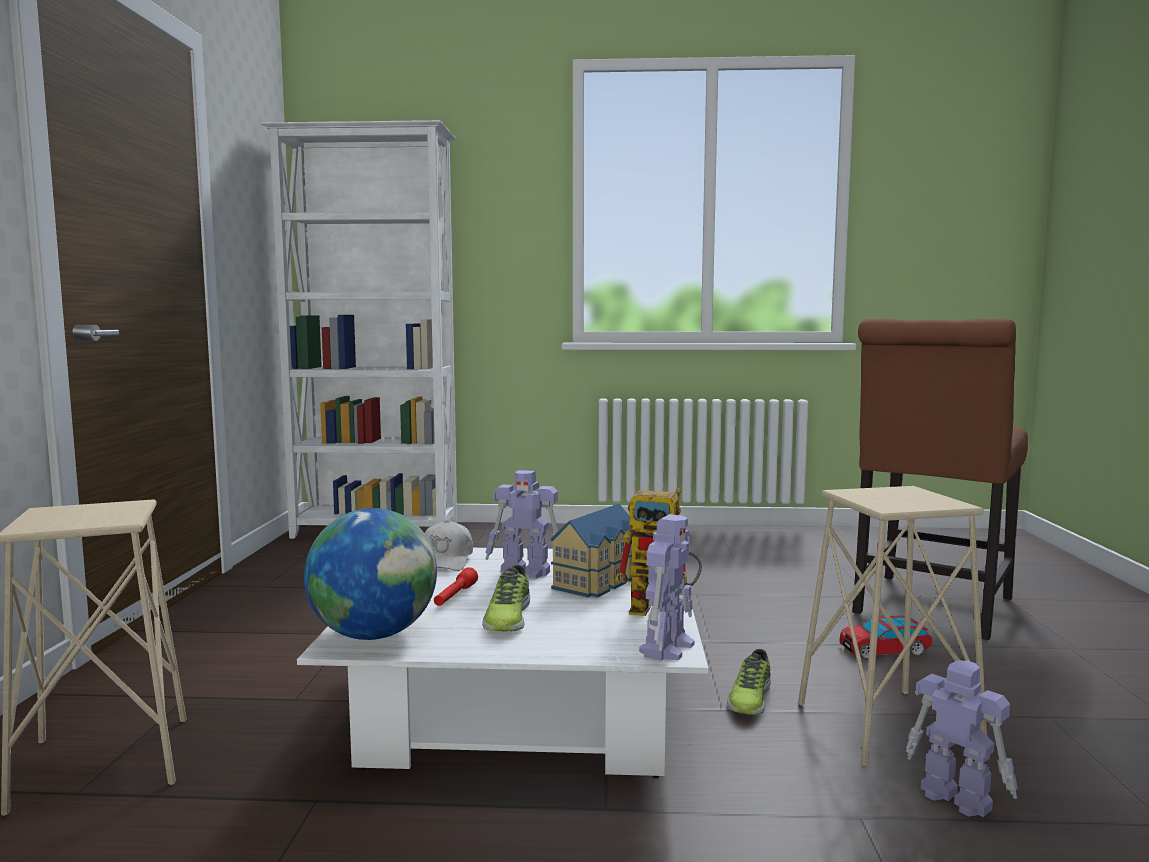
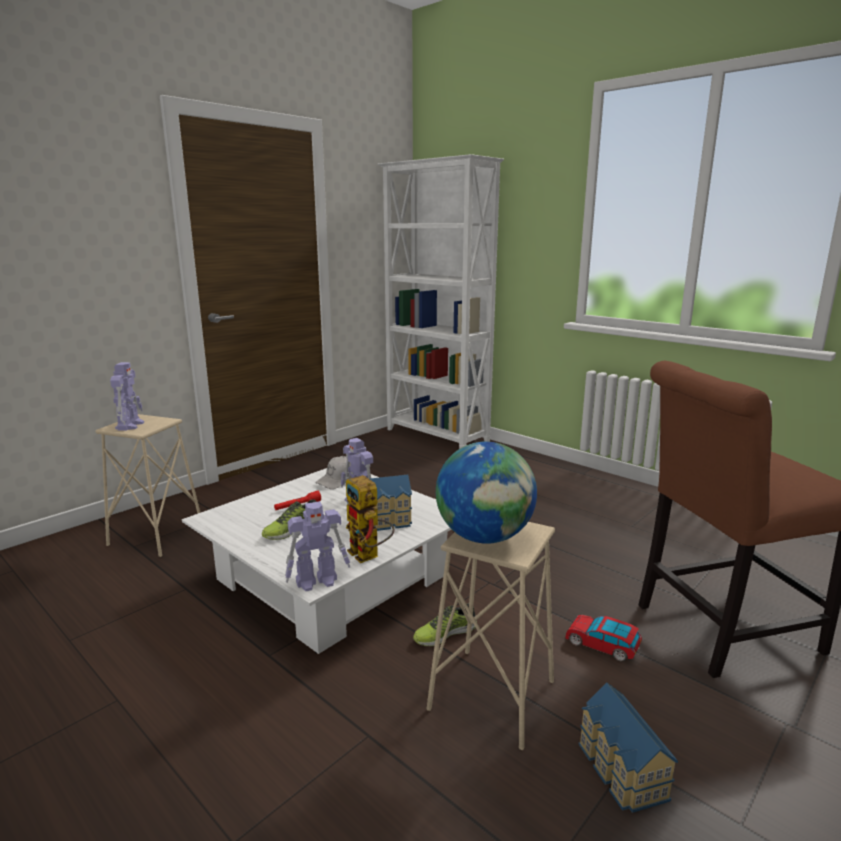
camera: 40 degrees right, 10 degrees up
(374, 635) = (226, 517): globe -> globe (484, 537)
(954, 797) = (441, 760): toy robot -> toy robot (130, 425)
(1062, 728) = (620, 770): none -> toy house

